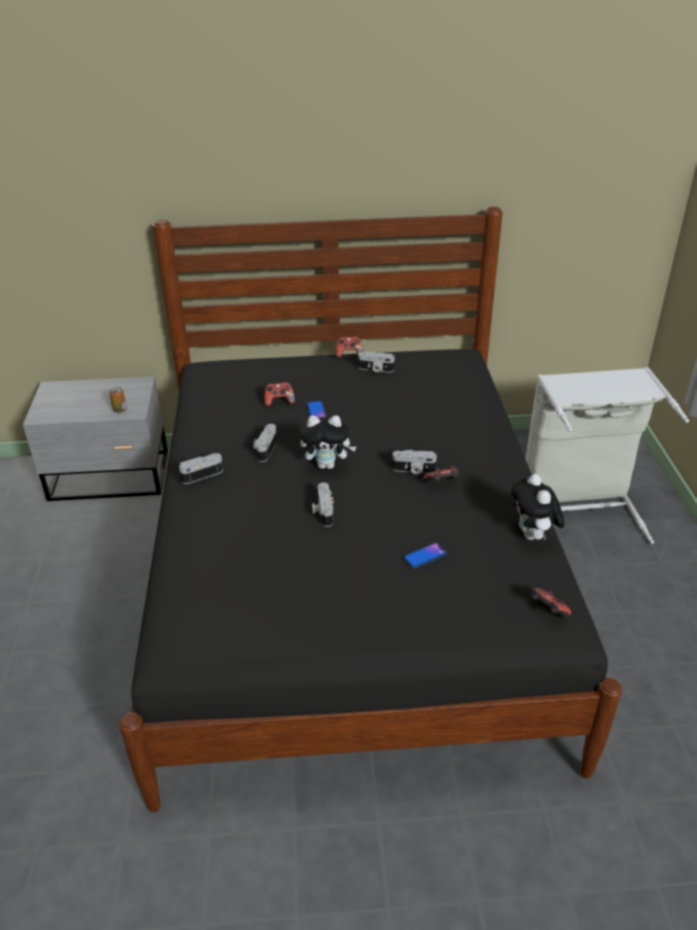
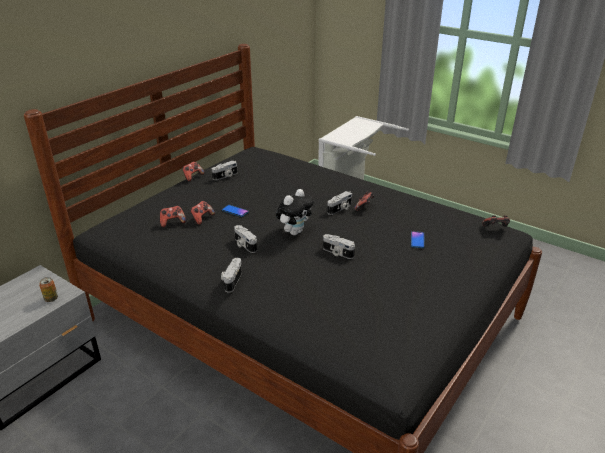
camera: 50 degrees left, 5 degrees down
(253, 391) = (172, 222): none -> game controller
(533, 536) = (436, 205): plush toy -> none

